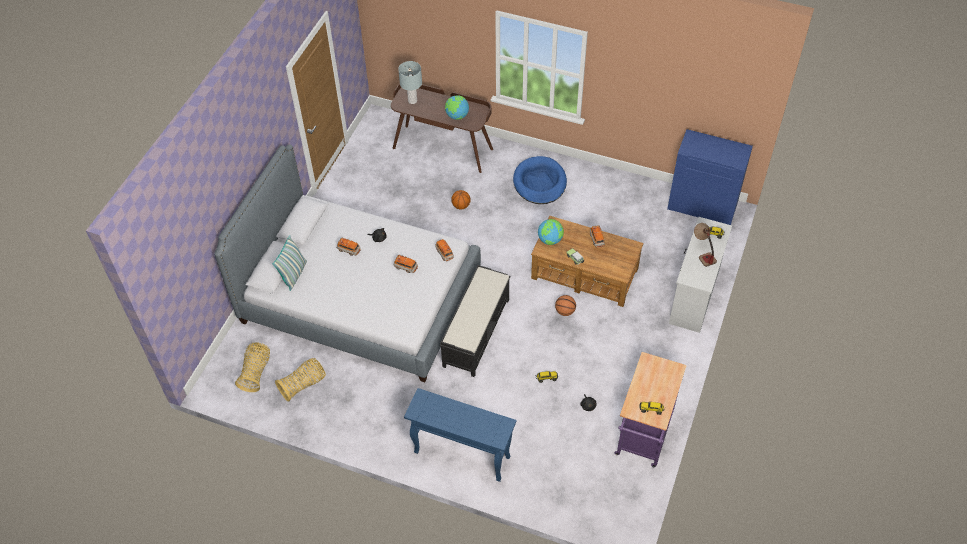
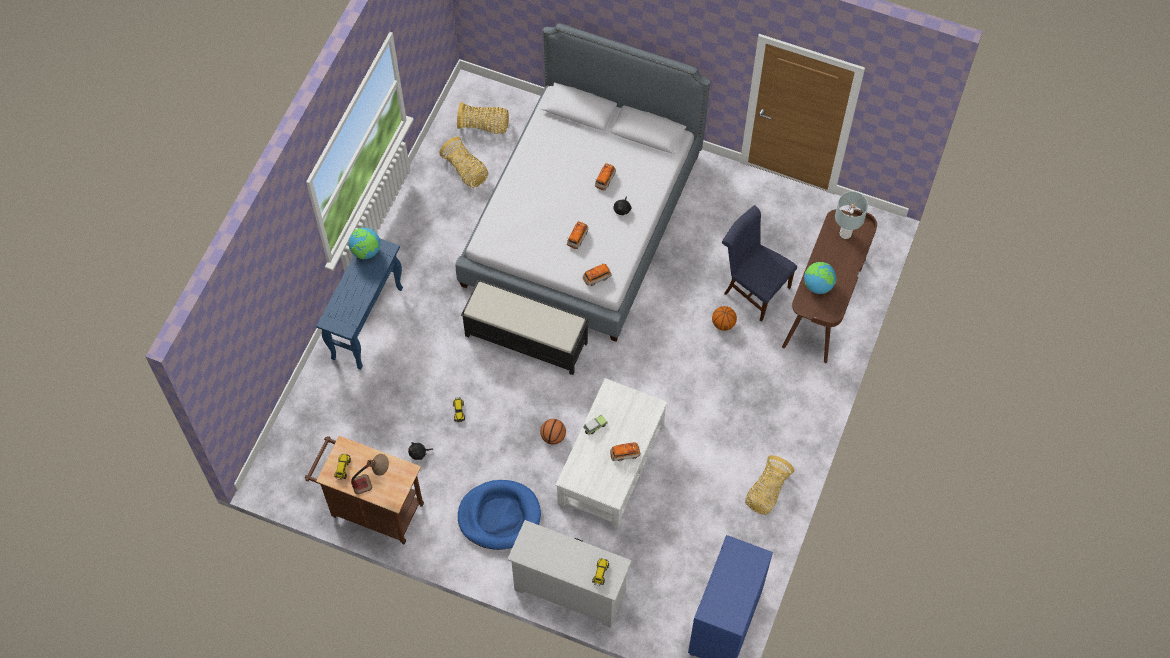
camera: 90 degrees right, 10 degrees up
(294, 274) = (571, 128): pillow -> none
(430, 188) = (753, 288): none -> blue chair
(539, 182) = (765, 418): blue dog bed -> blue dog bed (499, 516)
(550, 240) = (625, 400): globe -> globe (366, 251)
(585, 274) = (610, 463): brown coffee table -> white coffee table
(599, 182) = (767, 491): none -> basket
(643, 437) = (372, 509): purple cart -> brown cart
(702, 253) = (568, 557): table lamp -> table lamp (372, 480)

